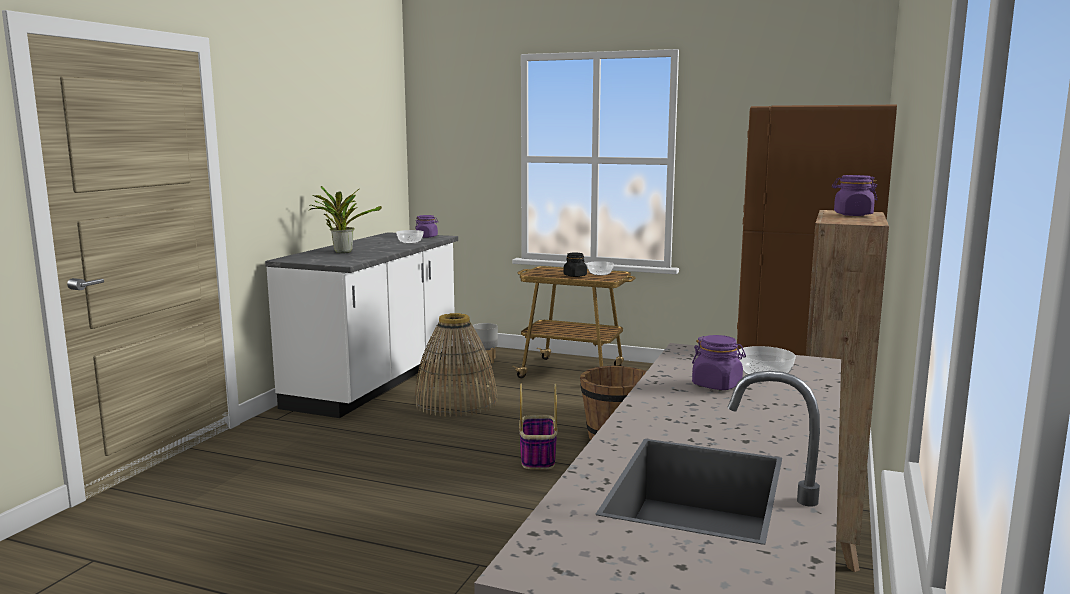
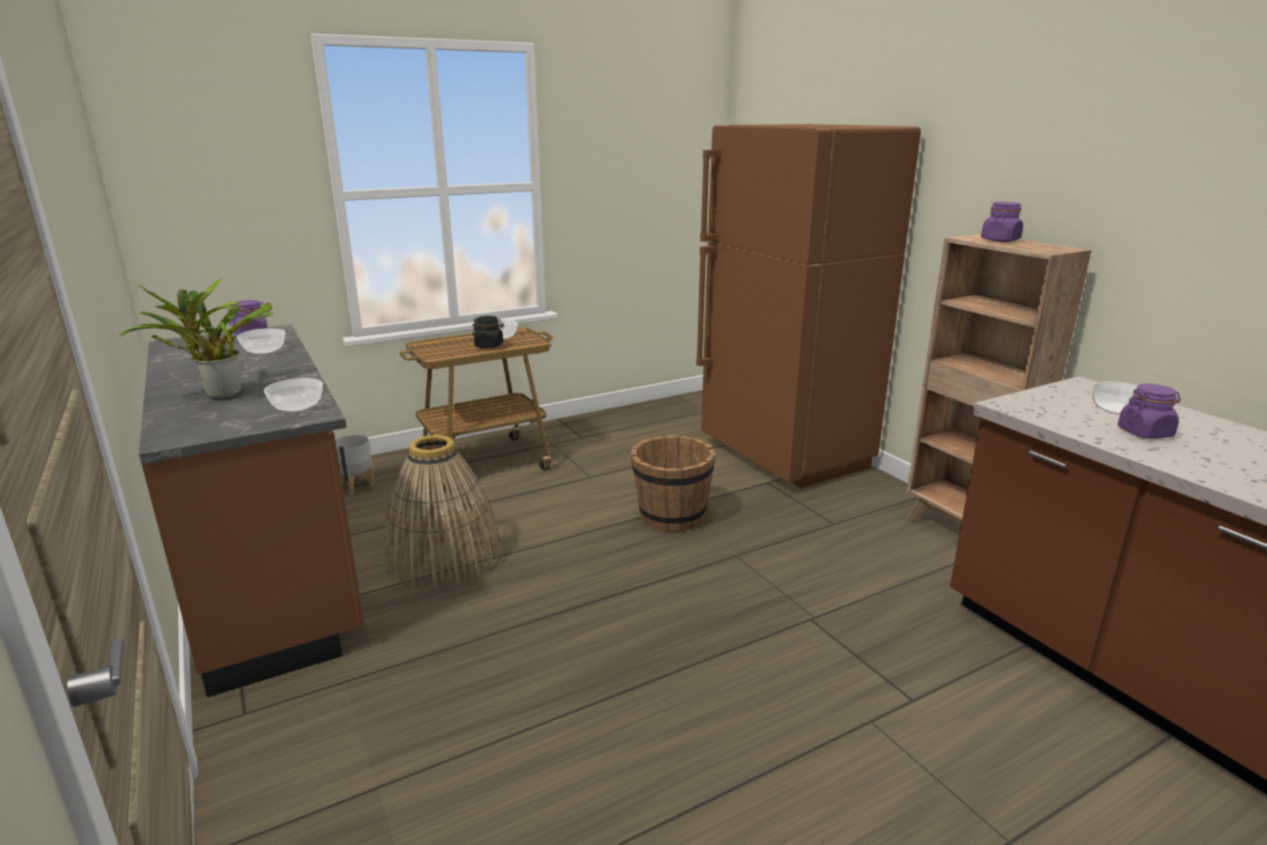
camera: 50 degrees left, 10 degrees up
(349, 260) = (296, 406): none -> bowl
(377, 381) = (274, 577): white counter -> brown counter
(537, 457) = (663, 575): basket -> none

